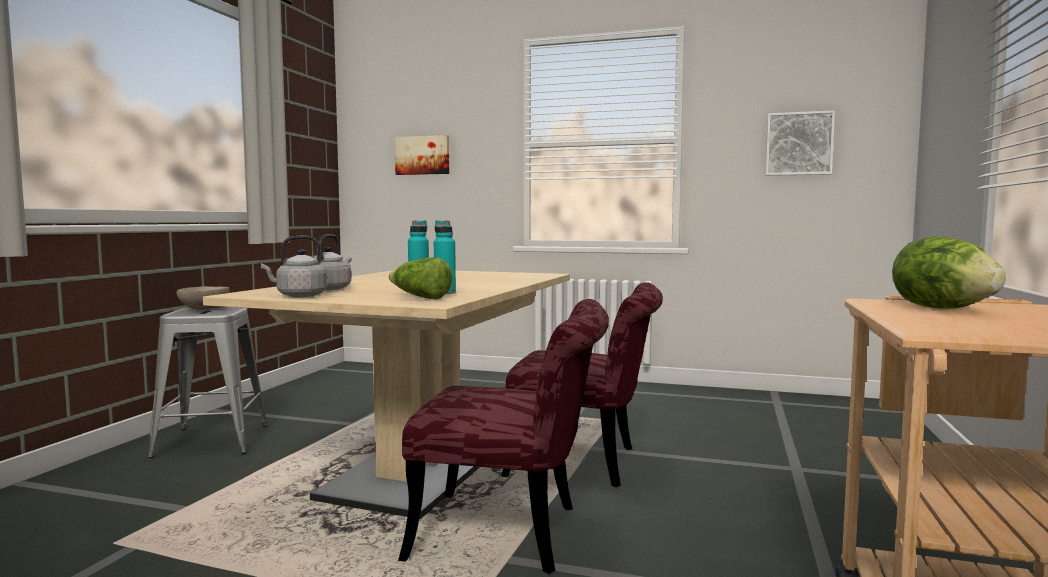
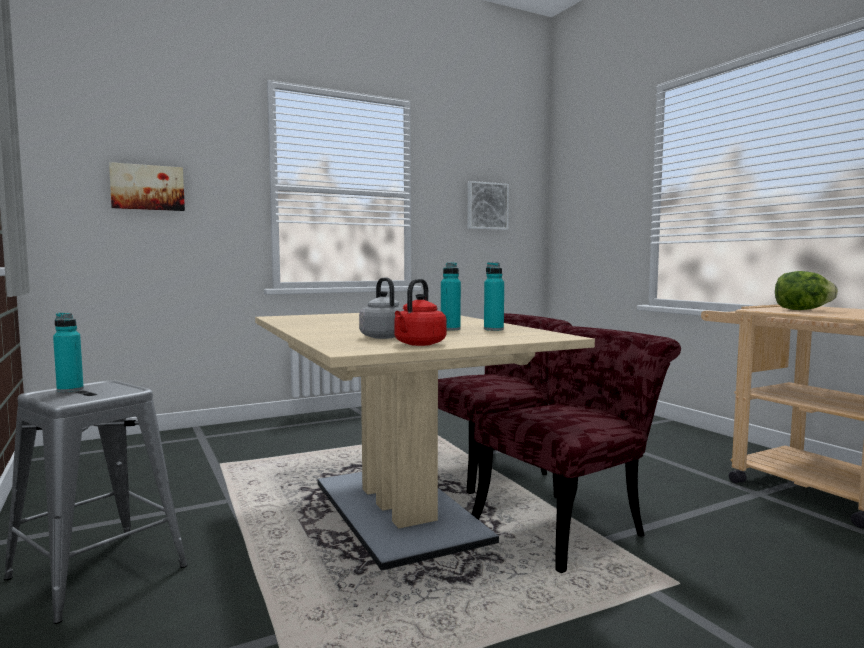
camera: 45 degrees left, 0 degrees up
(204, 309) = (70, 390): beige bowl -> turquoise bottle
(299, 296) = (418, 344): grey kettle -> red kettle
(420, 297) = (514, 334): lettuce -> none

